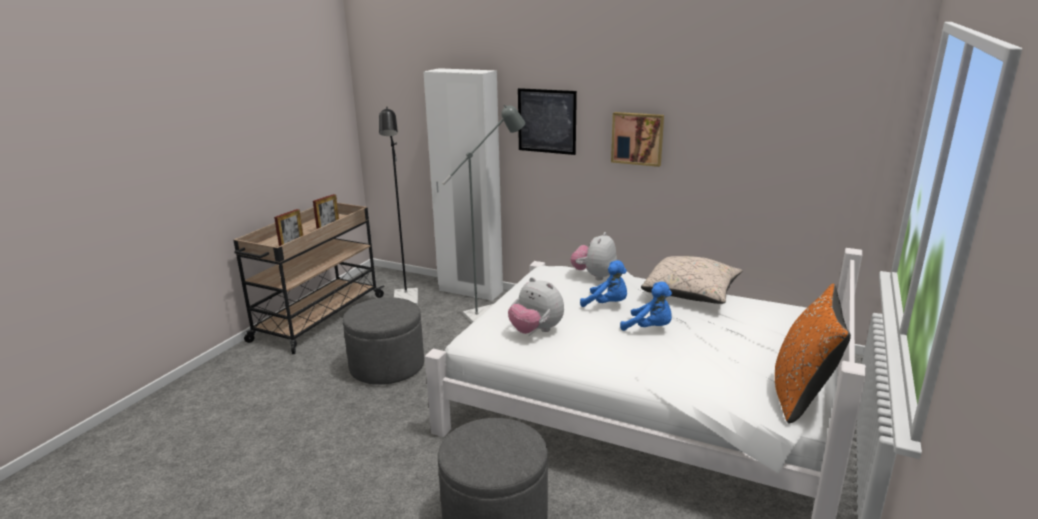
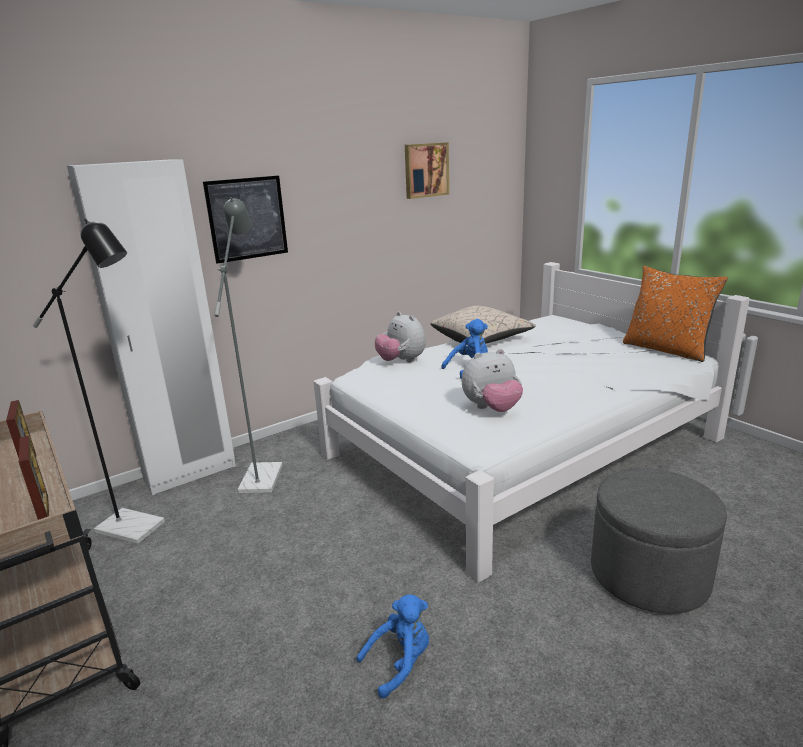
camera: 60 degrees left, 0 degrees up
(387, 366) = (292, 585): grey ottoman -> none
(637, 138) = (348, 219): picture -> picture (425, 170)
(650, 328) = (531, 365): blue plush toy -> blue plush toy (400, 663)

